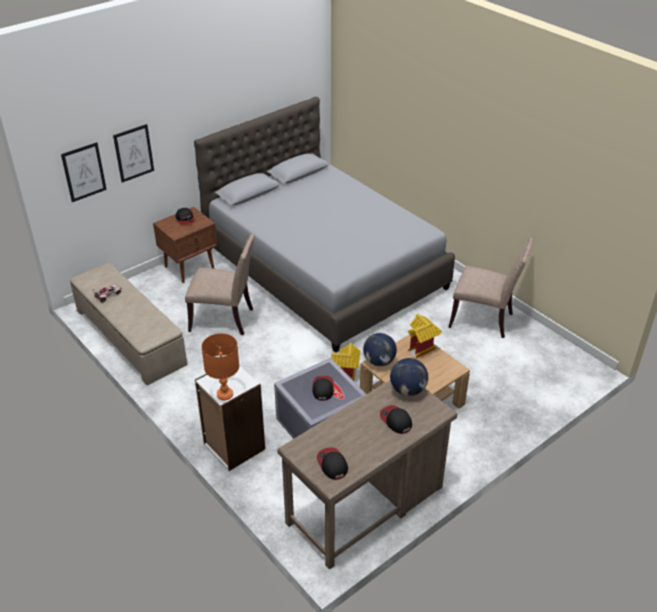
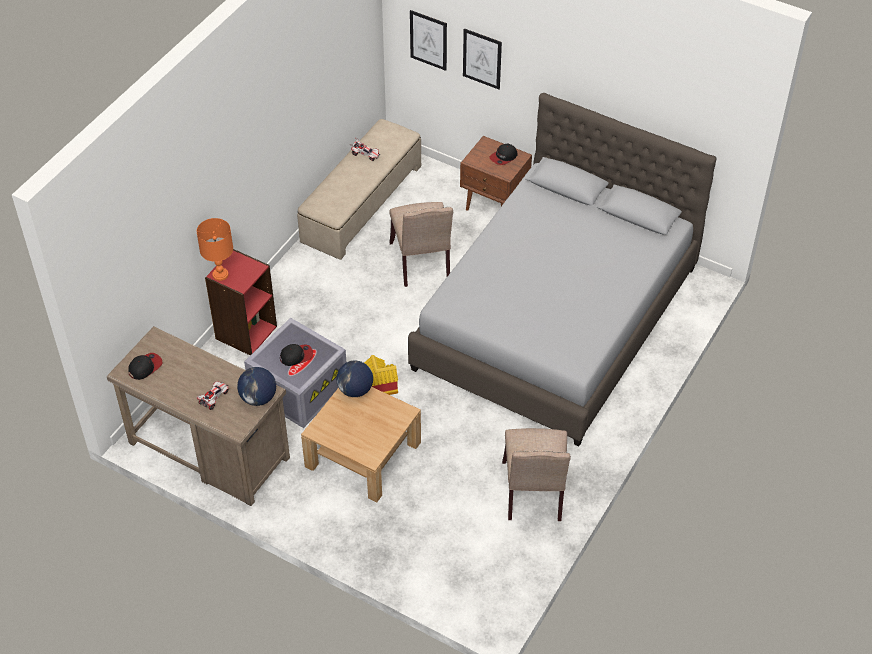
camera: 70 degrees right, 10 degrees up
(233, 447) = (245, 332): white bookcase -> red bookcase
(395, 420) = (214, 398): cap -> toy car
(422, 348) = (392, 421): toy house -> none

